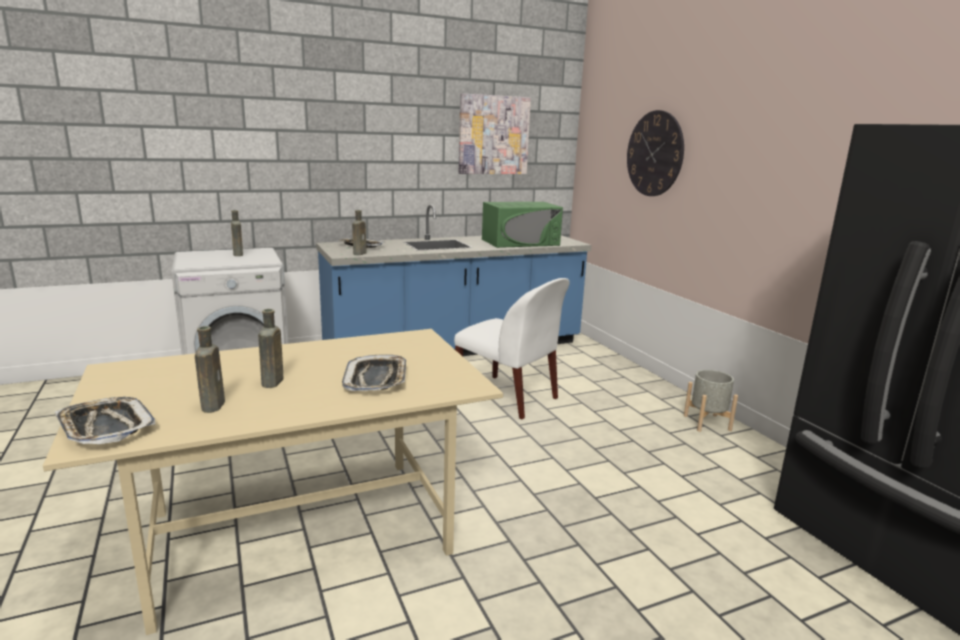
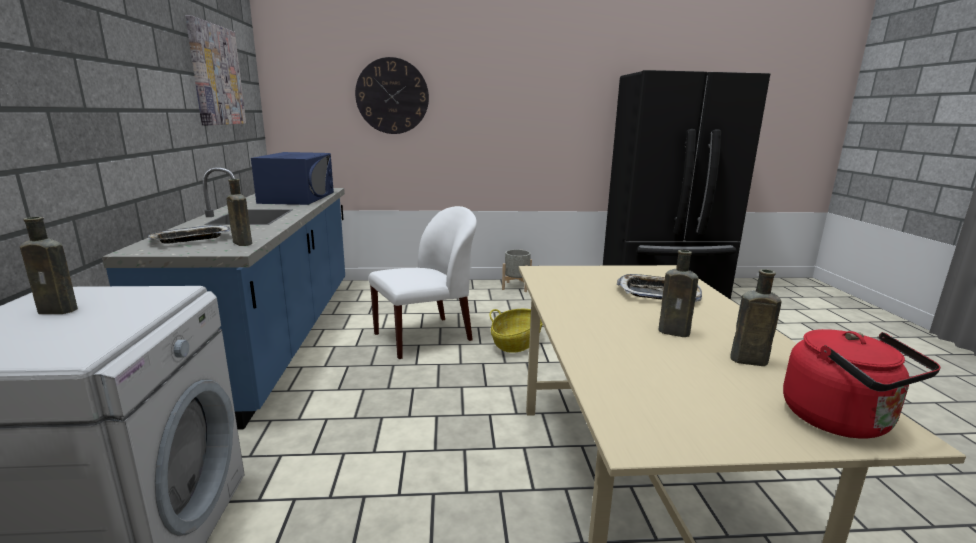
camera: 70 degrees left, 0 degrees up
(105, 427) = (842, 421): tray -> red kettle
(520, 242) = (297, 197): green microwave -> blue microwave
(539, 443) = (516, 343): none -> basket

